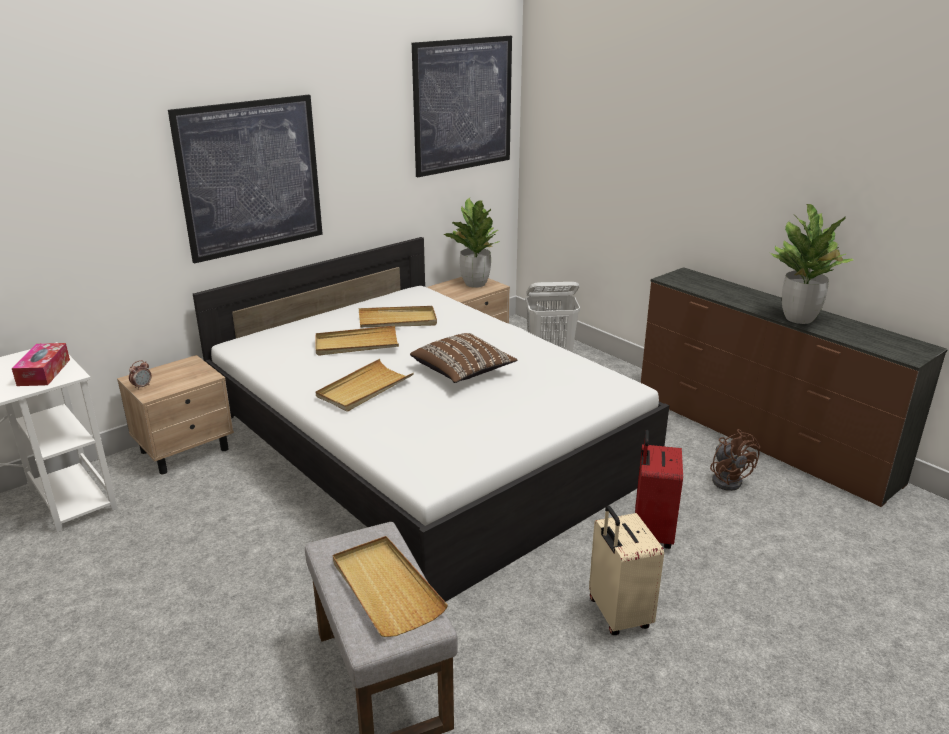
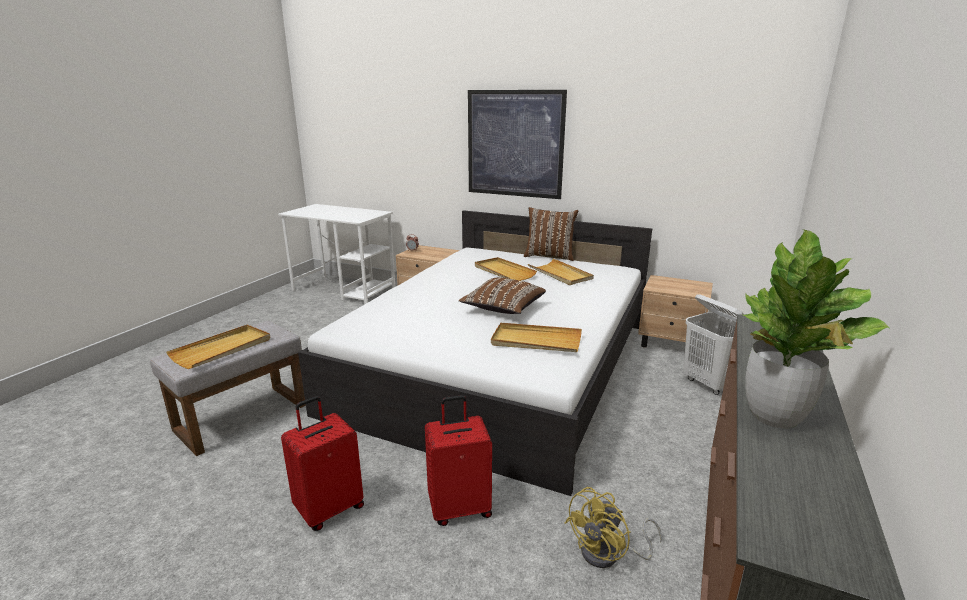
camera: 65 degrees right, 5 degrees down
(44, 372) = (358, 217): tissue box -> none
(329, 309) = (549, 256): none -> brown pillow
(364, 388) = (443, 287): beige tray -> beige tray (536, 341)
(463, 105) = (730, 116): picture -> none
(475, 284) = (688, 287): potted plant -> none
(617, 615) = (329, 509): beige suitcase -> red suitcase
(728, 479) = (608, 554): brown fan -> yellow fan

